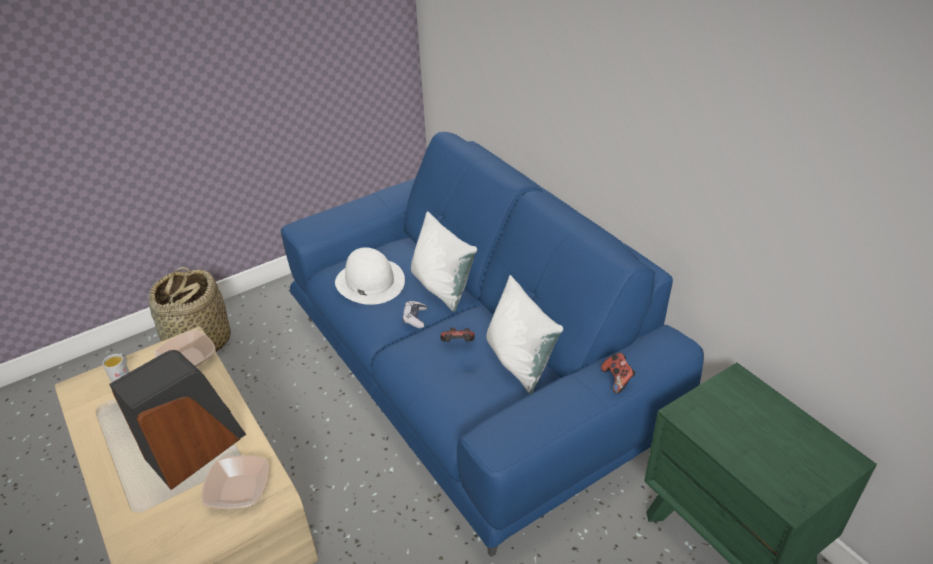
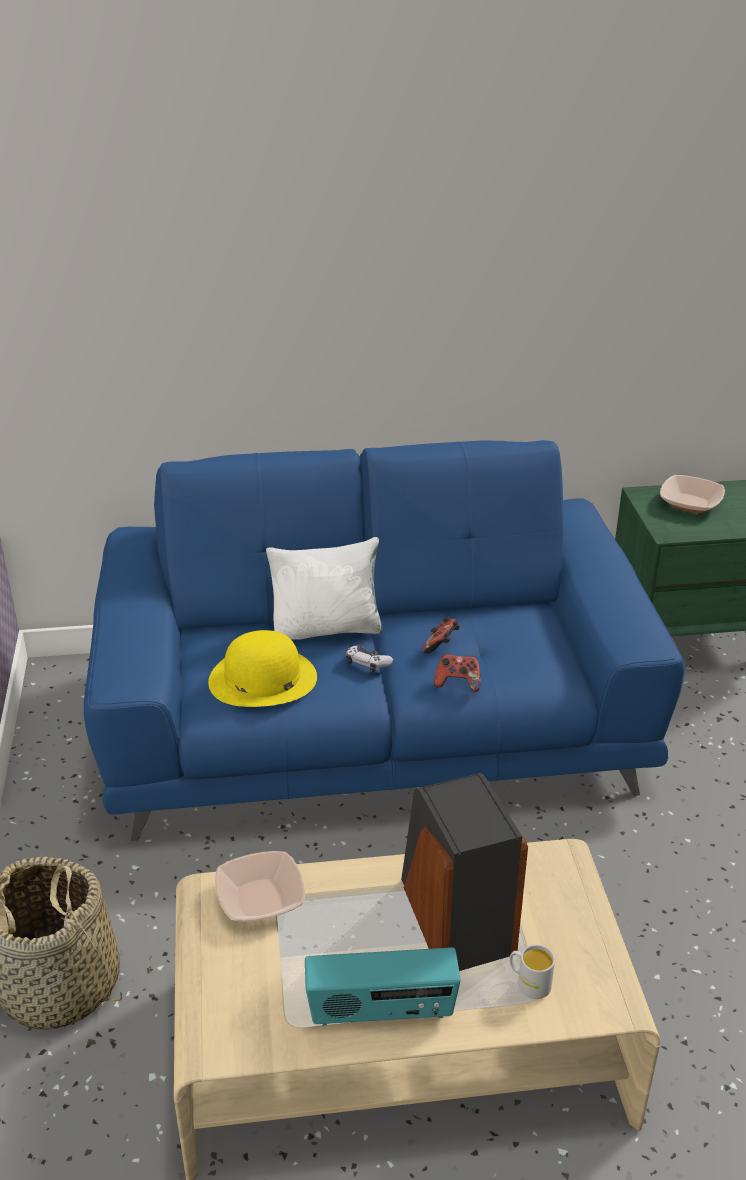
camera: 65 degrees left, 5 degrees down
(111, 441) = (381, 1012): none -> radio
(122, 375) = (236, 982): white mug -> white mug (528, 983)
(239, 490) = (552, 887): bowl -> bowl (690, 503)
(369, 281) = (262, 679): white hat -> yellow hat
(520, 362) = (499, 615): white pillow -> none
(617, 379) = (601, 551): game controller -> game controller (457, 683)

